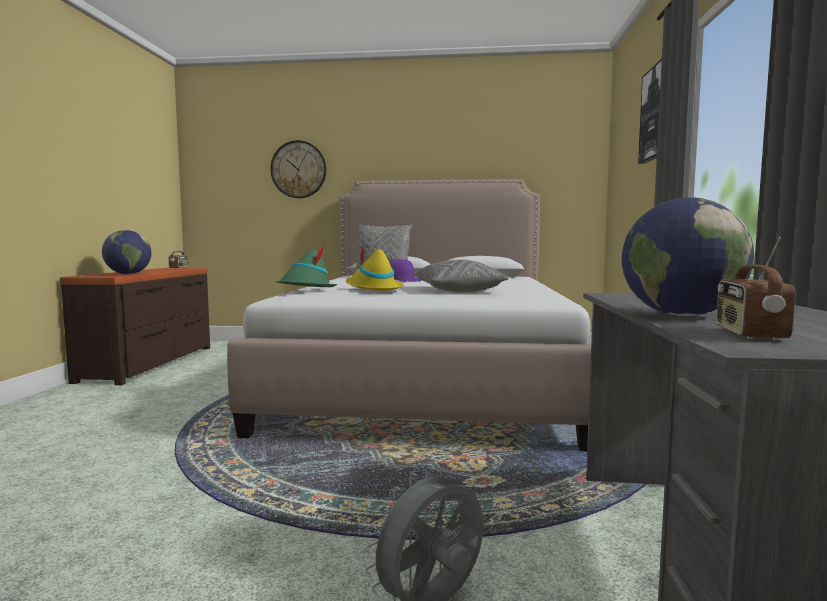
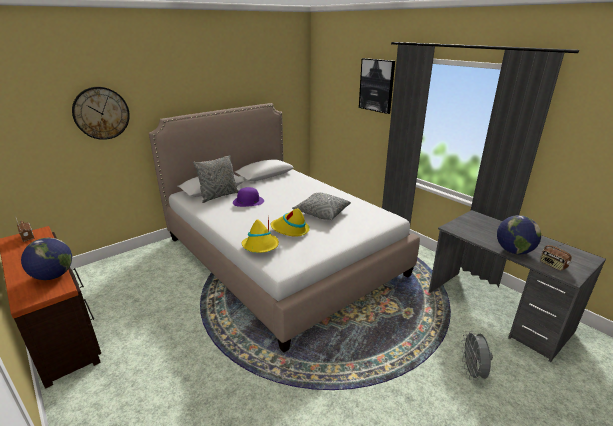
camera: 45 degrees left, 20 degrees up
(306, 289) = (261, 246): green hat -> yellow hat

